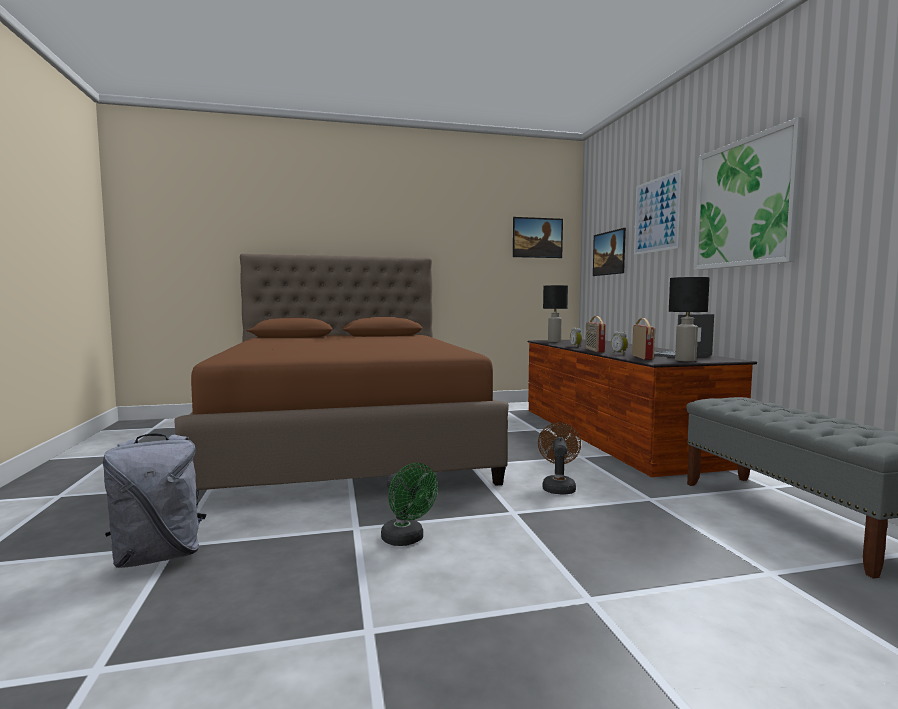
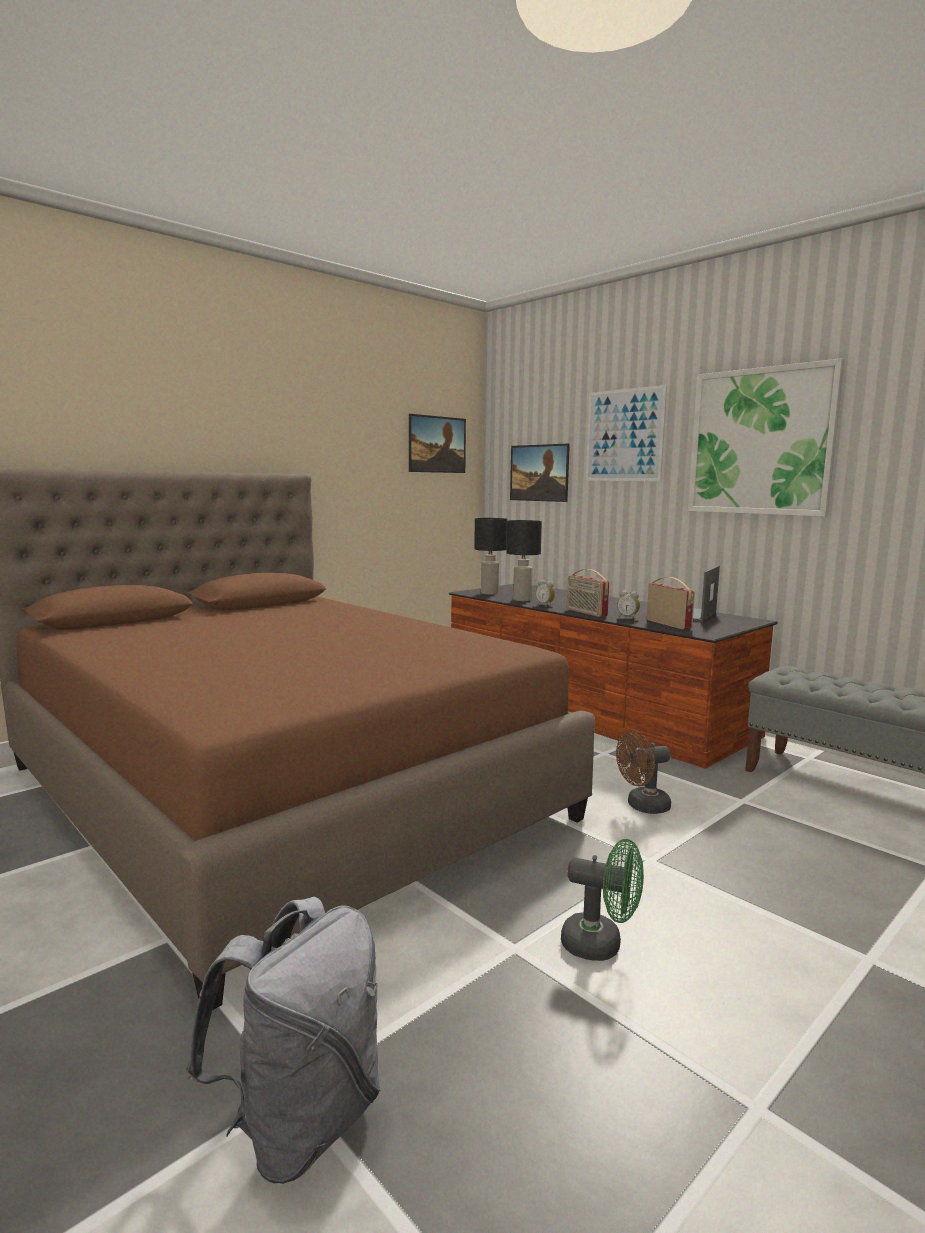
camera: 30 degrees left, 5 degrees up
(558, 487) = (642, 806): brown fan -> brown fan turned 90 degrees counterclockwise
(686, 360) = (722, 627): black table lamp -> black table lamp (522, 600)

